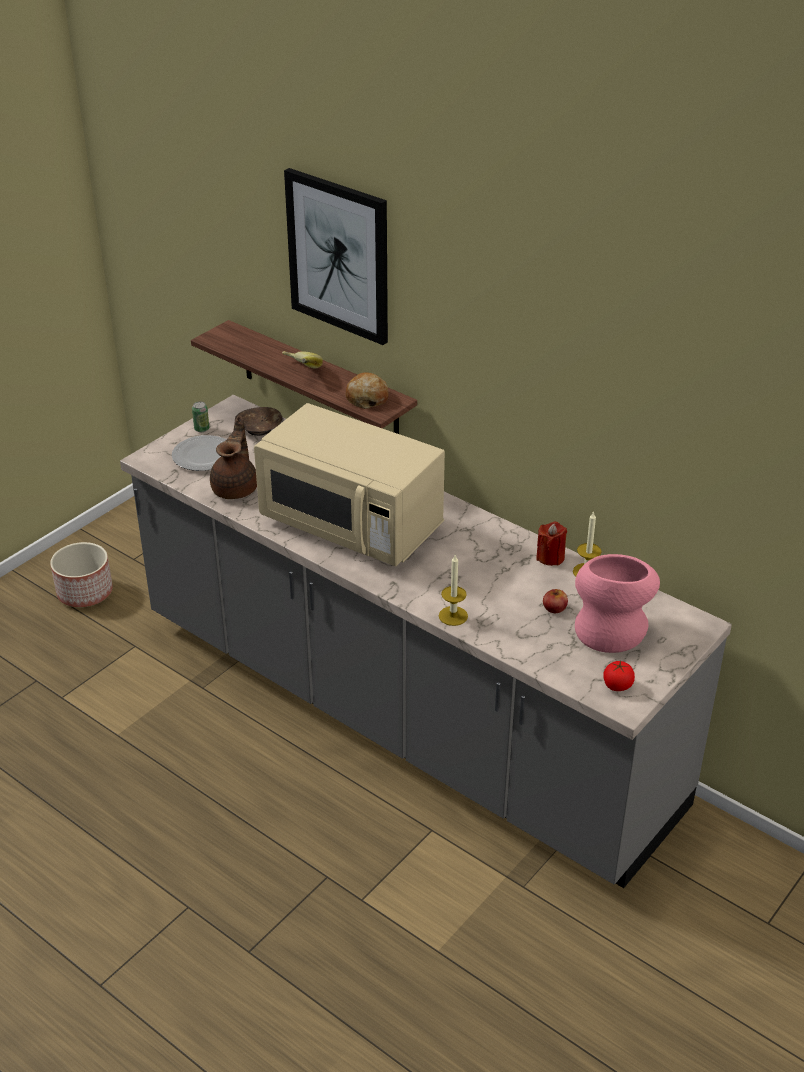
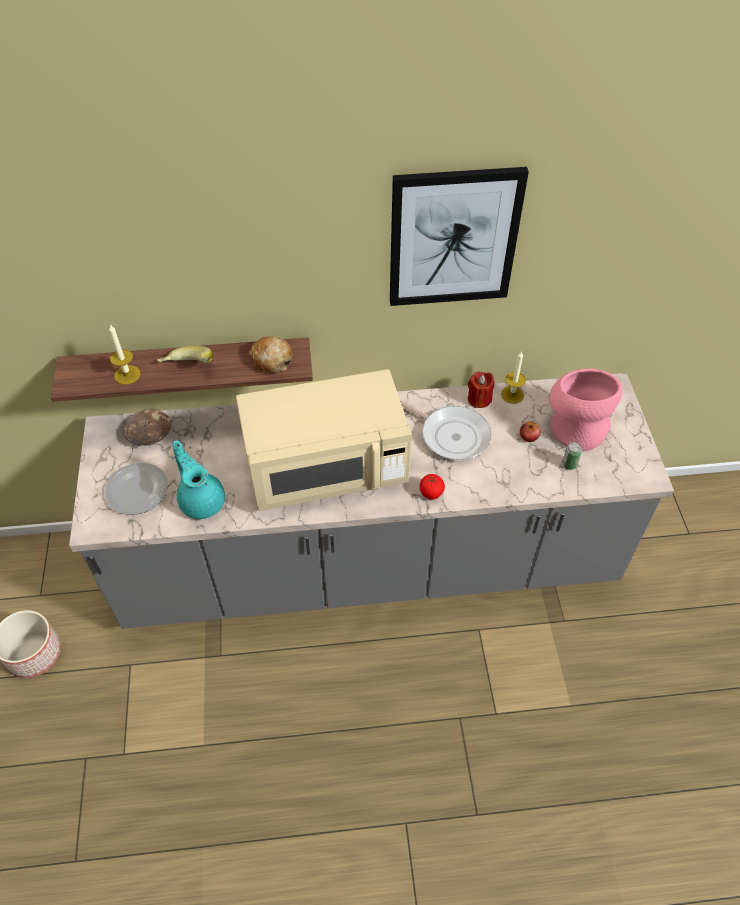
camera: 45 degrees left, 15 degrees up
(201, 429) = (102, 466): can -> can (569, 464)
(236, 488) = (202, 500): brown teapot -> turquoise teapot
(339, 256) = (195, 248): picture -> picture (453, 238)
(453, 616) = (482, 491): candle -> candle (127, 375)
(486, 565) = (451, 435): none -> frying pan
(617, 686) = (629, 466): tomato -> tomato (431, 492)

